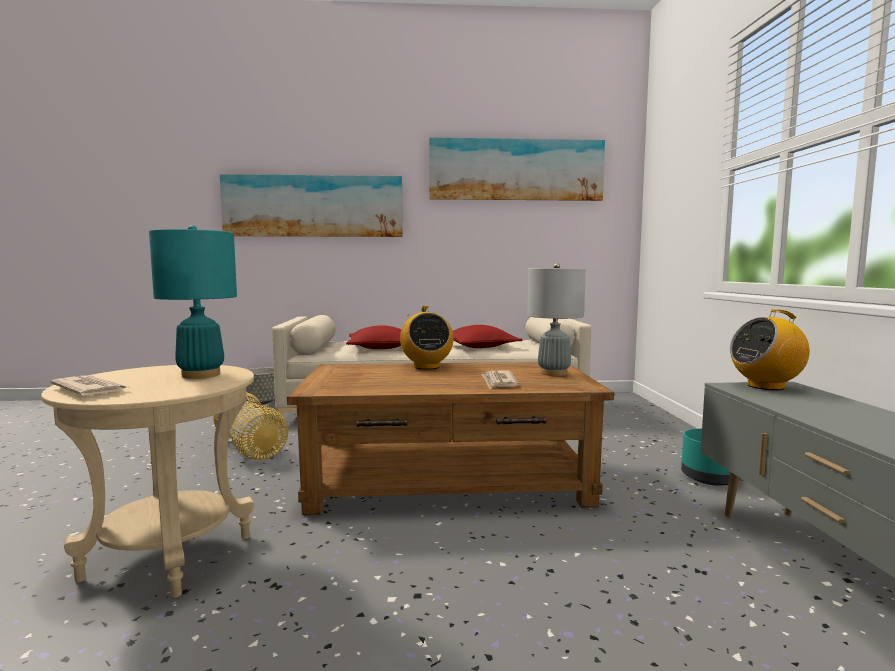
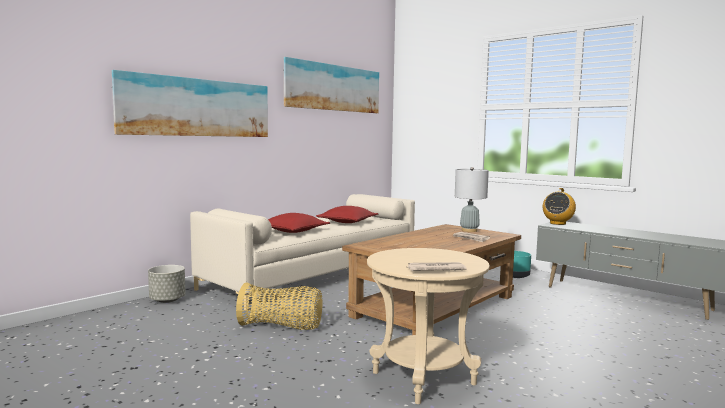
camera: 45 degrees left, 0 degrees up
(201, 375) = (427, 254): turquoise table lamp -> none
(426, 367) = (405, 237): radio -> none

